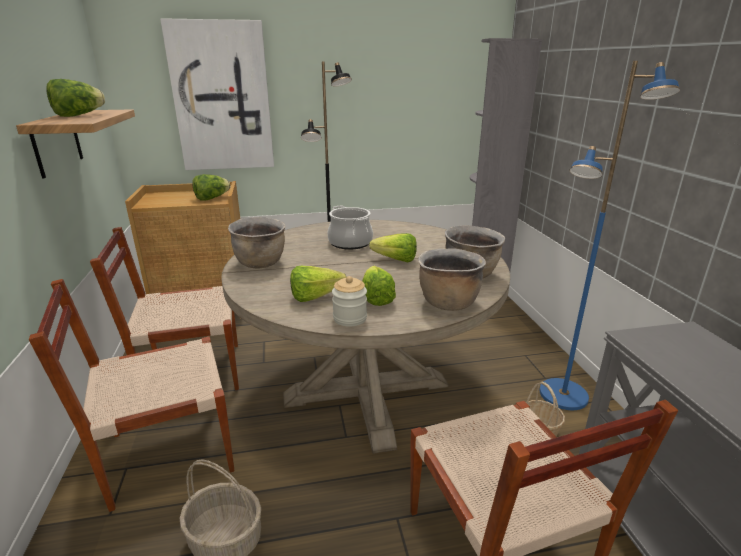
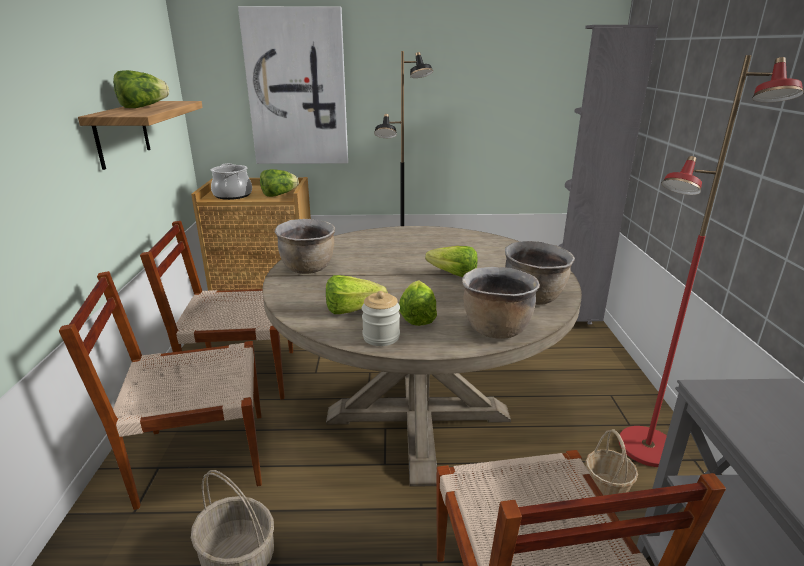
camera: 10 degrees right, 0 degrees up
(350, 243) = (410, 252): cooking pot -> cooking pot (232, 195)
(563, 395) = (647, 448): blue floor lamp -> red floor lamp

